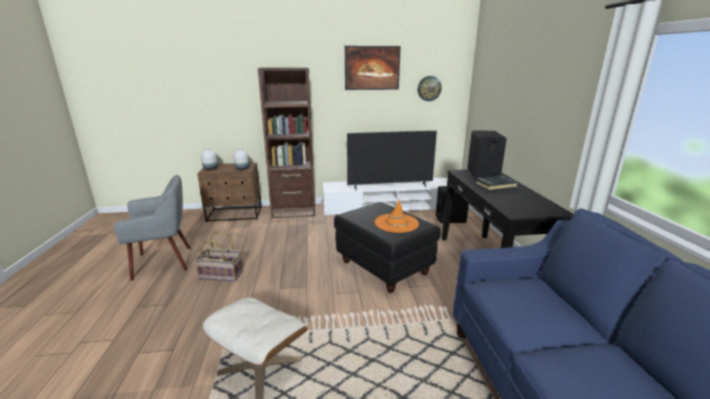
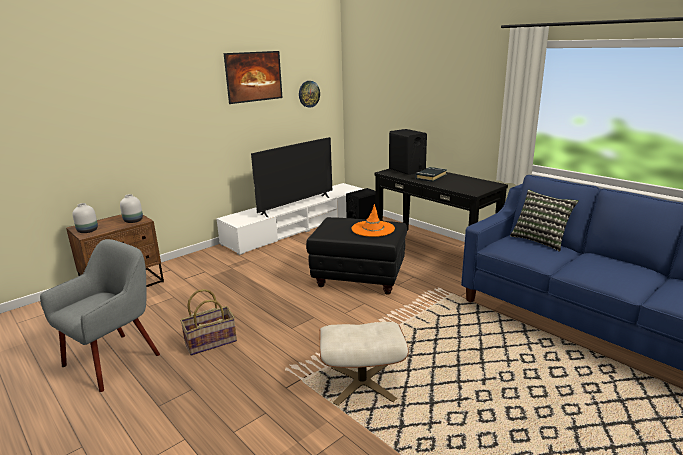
camera: 35 degrees left, 0 degrees up
(294, 211) = (196, 261): brown bookcase -> none
(560, 299) = (540, 240): none -> pillow

